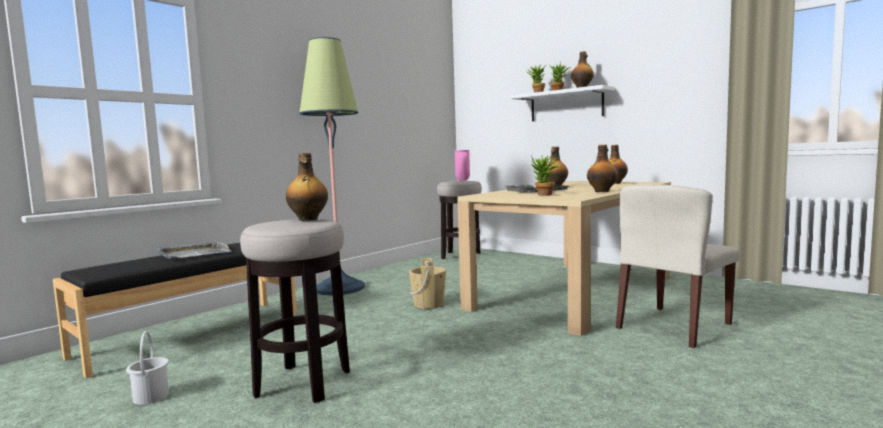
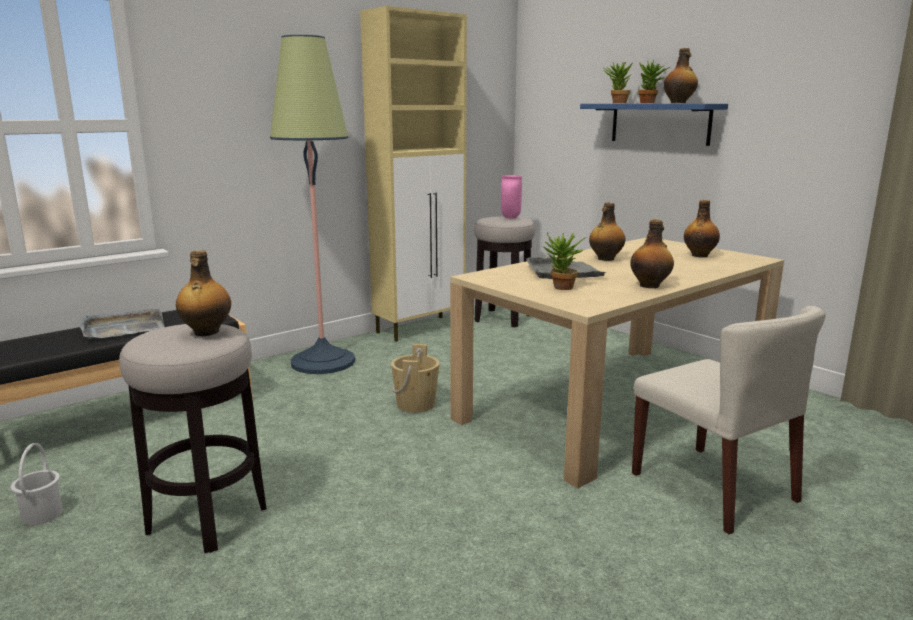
camera: 10 degrees right, 10 degrees up
(403, 265) = (420, 328): none -> beige cabinet
(566, 105) = (659, 123): white shelf -> blue shelf
(674, 326) = (714, 487): beige chair -> beige chair turned 90 degrees counterclockwise

